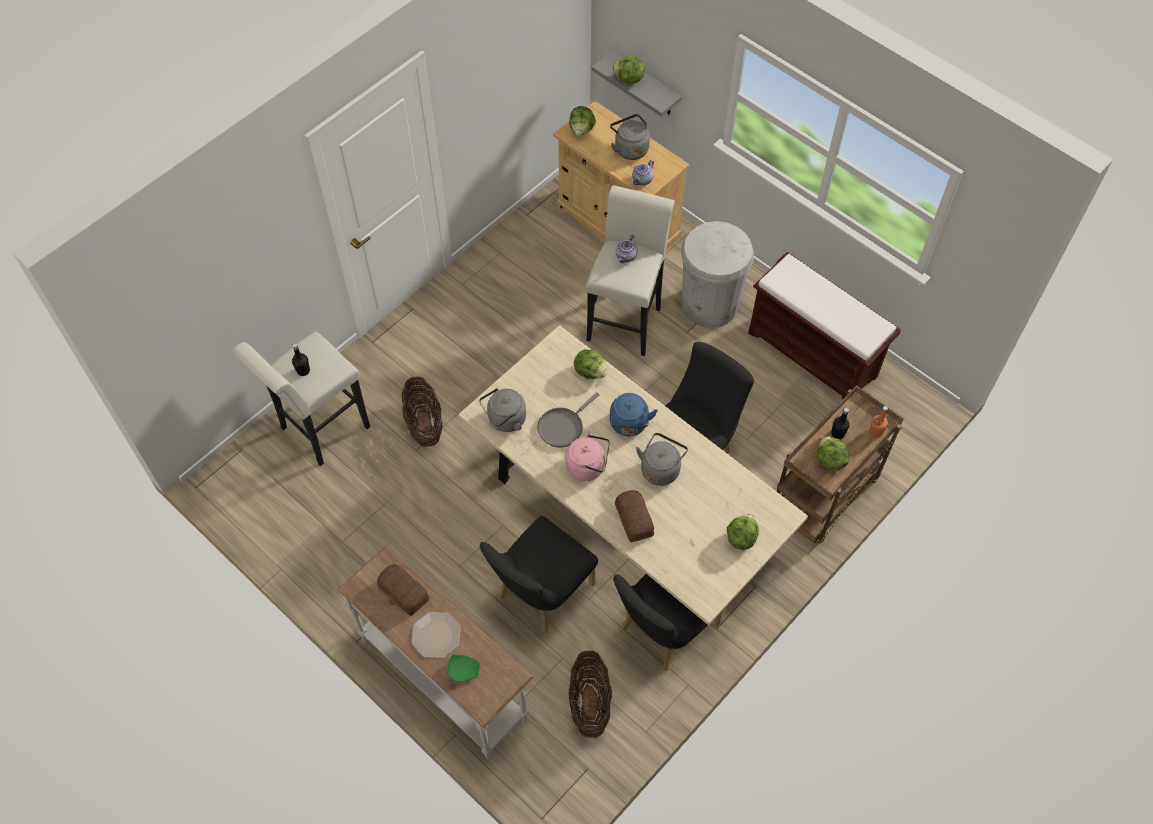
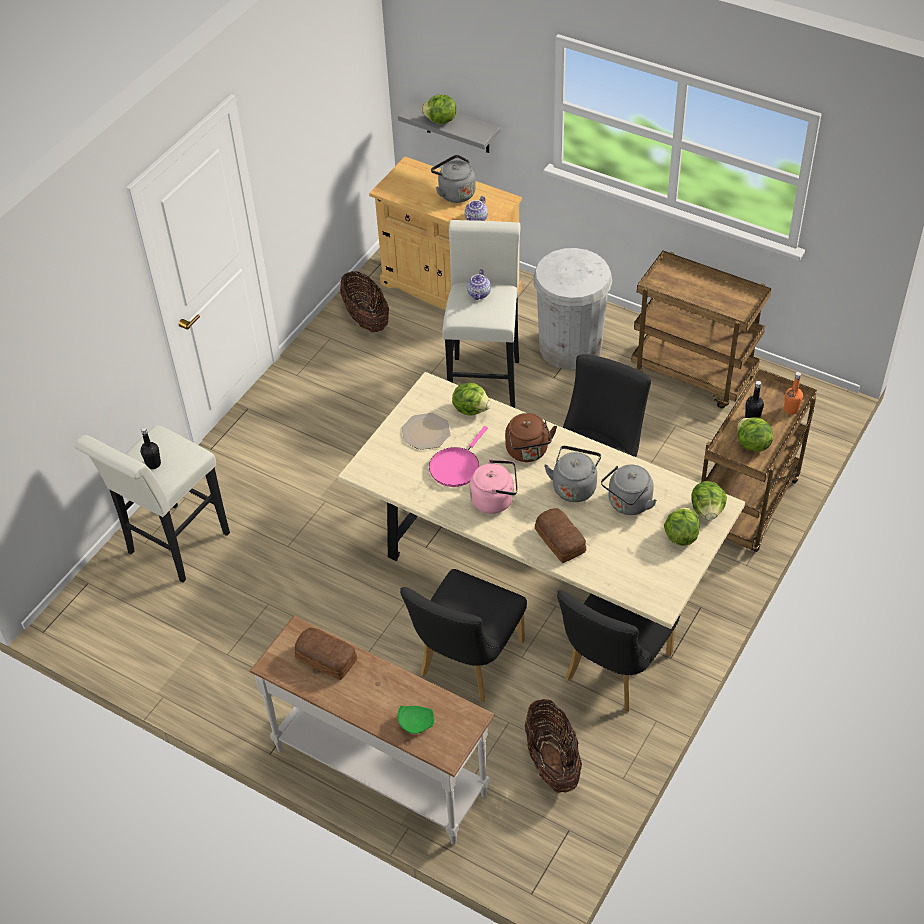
camera: 10 degrees left, 10 degrees down
(424, 424) = (290, 518): basket -> basket (366, 319)
(435, 635) = (374, 694): plate -> plate (425, 432)
(505, 420) = (391, 472): grey kettle -> grey kettle (628, 504)
(562, 427) = (456, 467): grey frying pan -> pink frying pan
(582, 129) = (399, 184): lettuce -> lettuce (707, 510)
(629, 425) = (528, 452): blue kettle -> brown kettle
(813, 355) = (694, 374): brown bench -> brown cart

